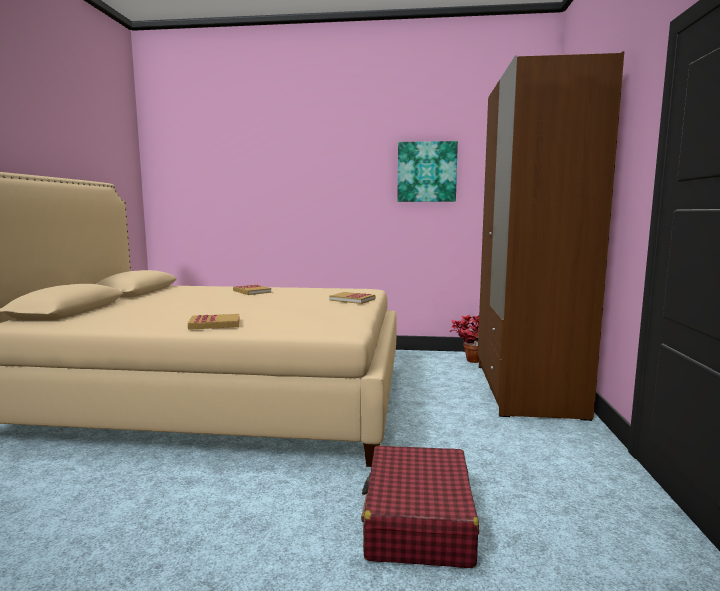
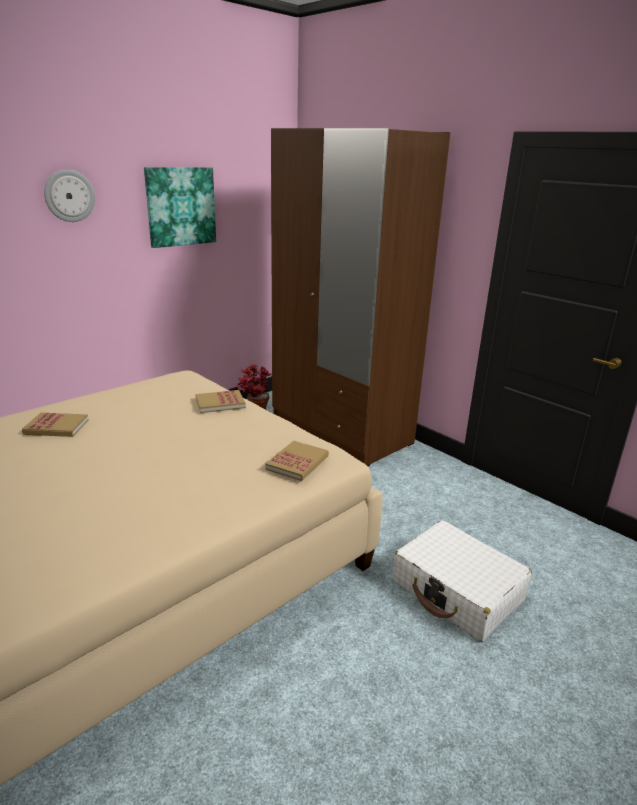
camera: 50 degrees left, 15 degrees up
(214, 324) = (202, 511): book -> book (297, 463)
(342, 162) = (69, 196): none -> wall clock
(418, 521) = (457, 591): red suitcase -> white suitcase

